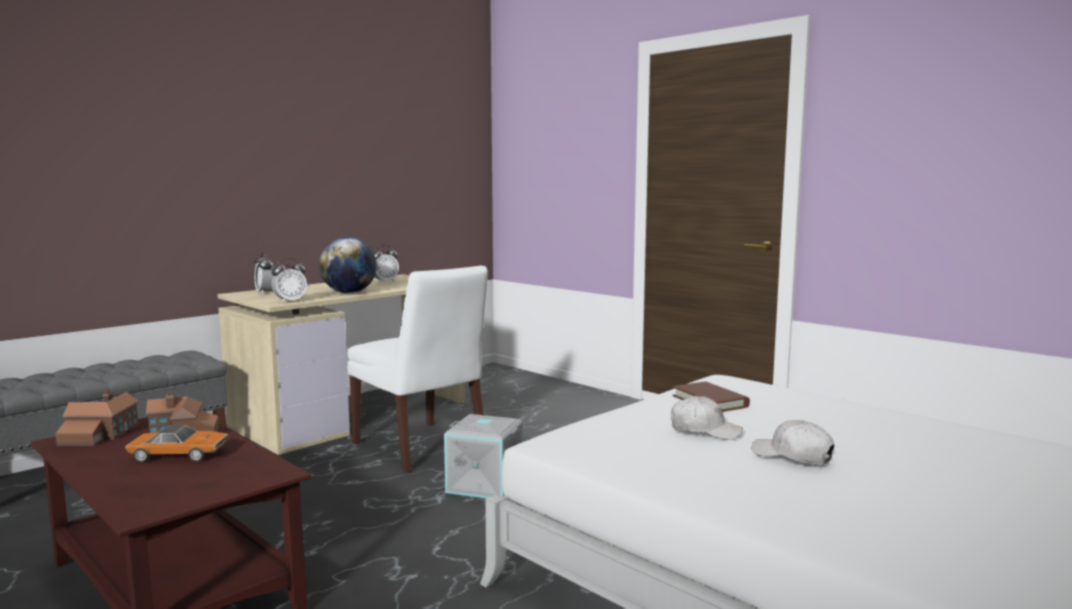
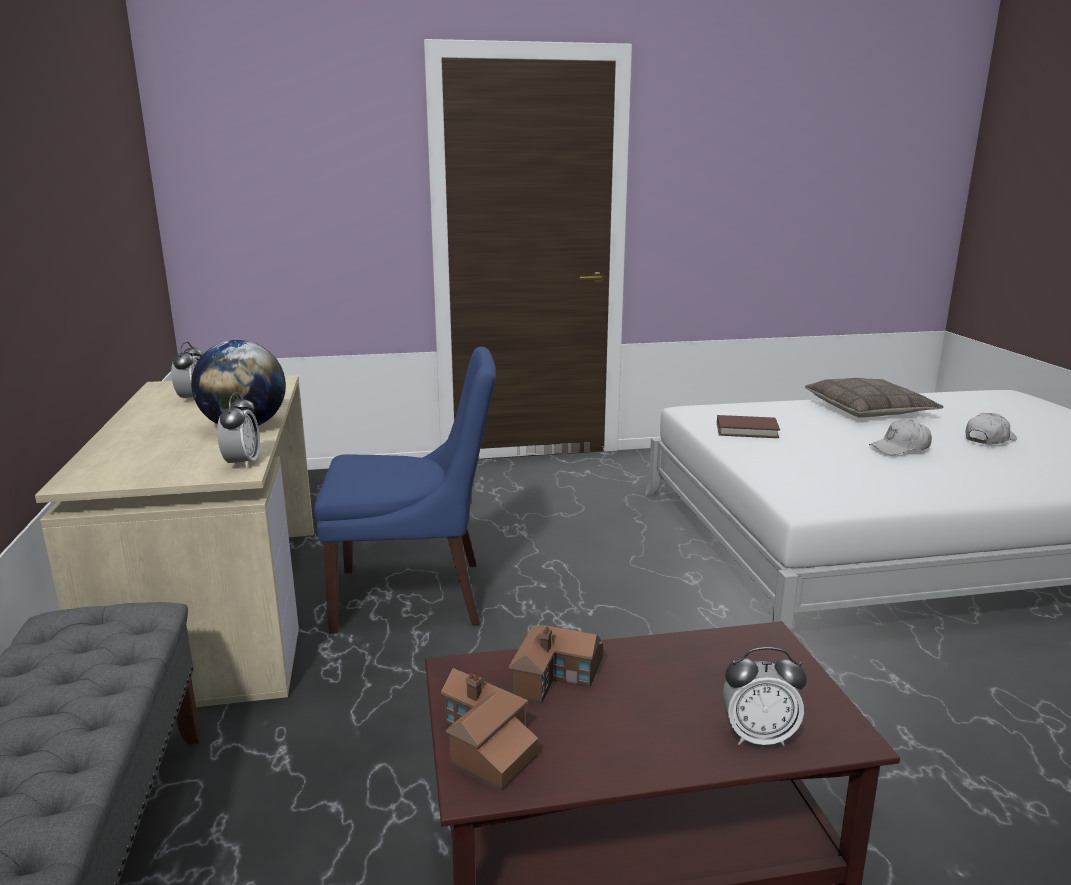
camera: 55 degrees left, 10 degrees up
(179, 455) = (649, 689): toy car -> none
(265, 293) = (118, 466): alarm clock -> alarm clock (758, 736)
(422, 447) = (415, 596): white chair -> blue chair
(486, 484) = (564, 592): grey storage box -> none
(704, 430) = (821, 452): white cap -> white cap (989, 439)
(909, 431) = (869, 410): none -> pillow

